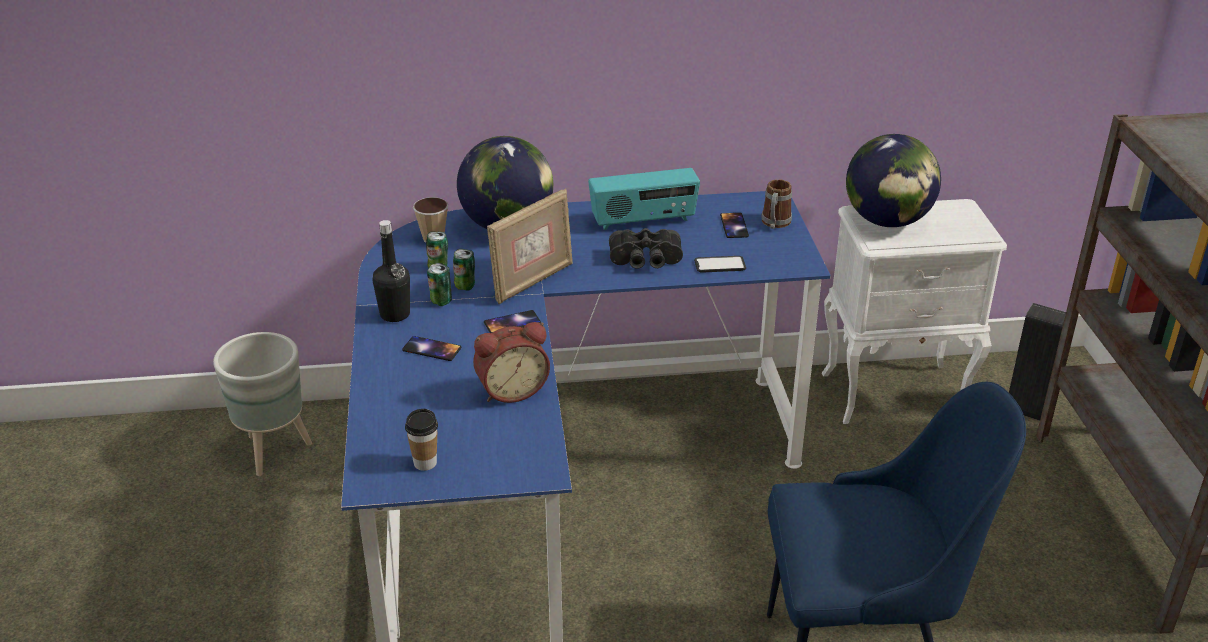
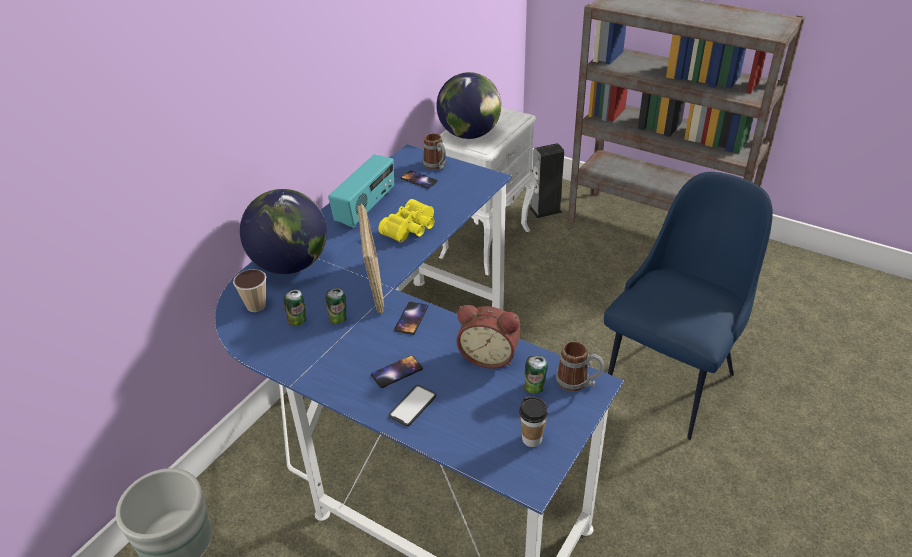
camera: 50 degrees left, 5 degrees up
(395, 314) = (329, 371): black bottle -> none
(440, 301) = (342, 339): can -> can (534, 388)
(511, 390) = (489, 356): alarm clock -> alarm clock turned 90 degrees clockwise
(534, 460) = (578, 382): none -> mug
(645, 261) = (411, 229): black binoculars -> yellow binoculars
(720, 265) = (453, 205): phone -> phone (412, 406)

